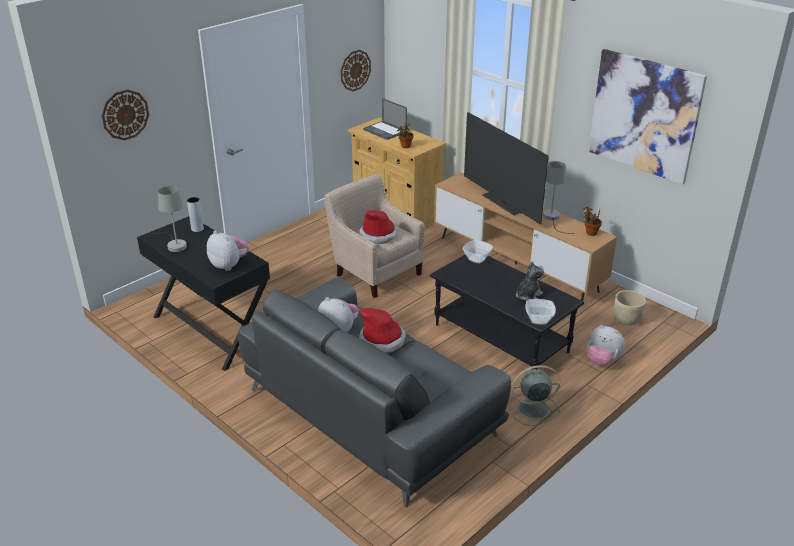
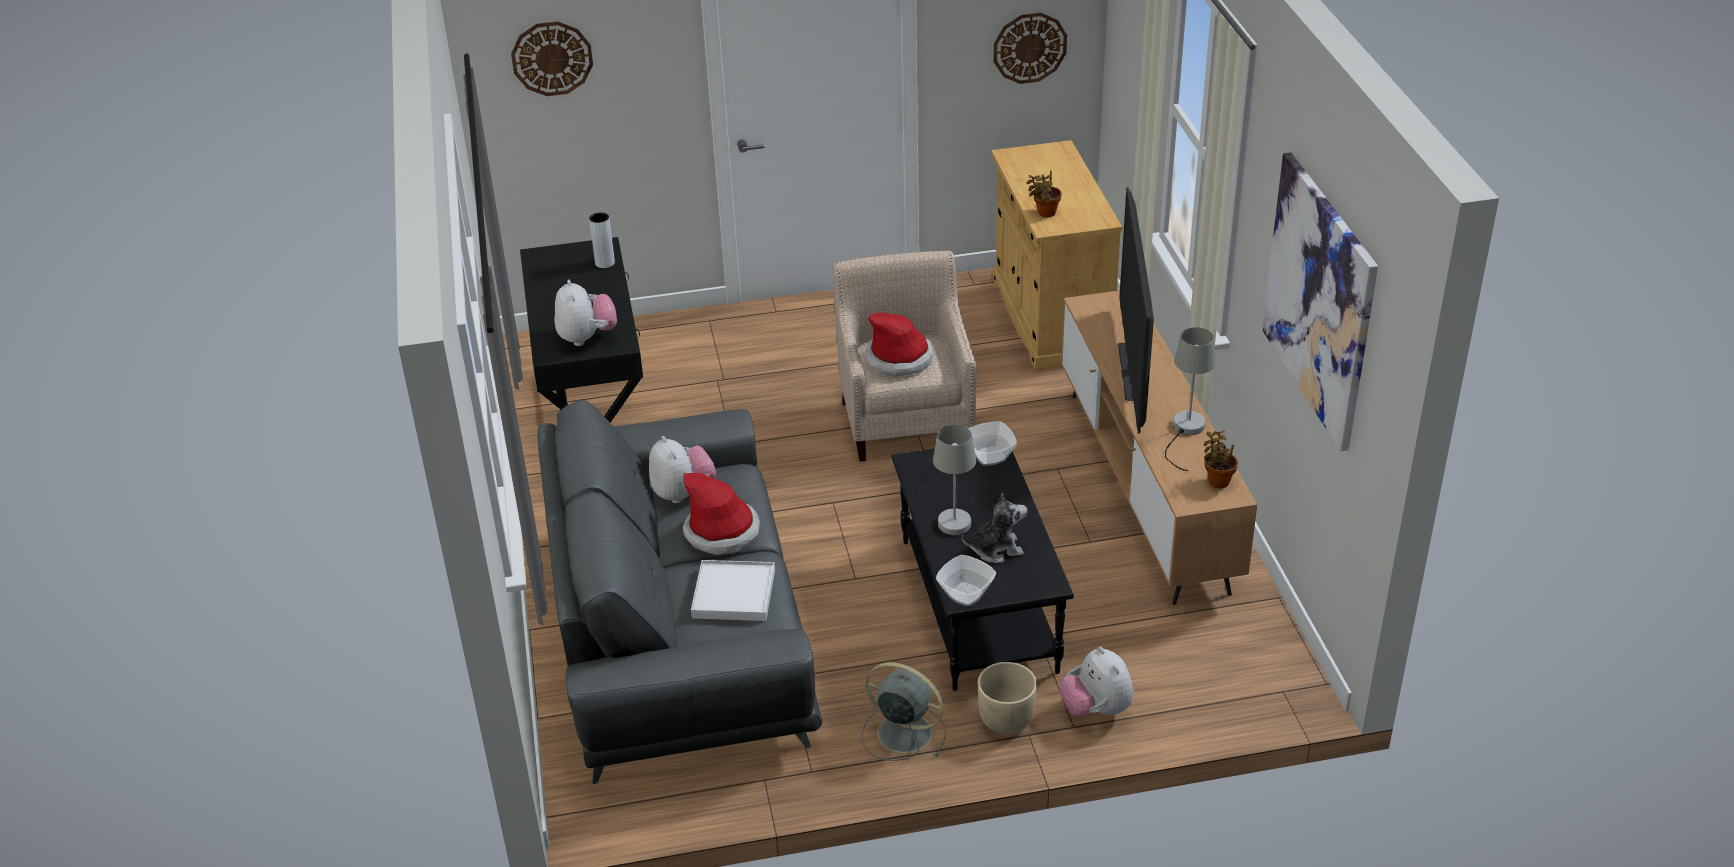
camera: 35 degrees right, 5 degrees up
(174, 244) = (552, 278): grey table lamp -> grey table lamp (952, 517)
(385, 131) = (1048, 171): laptop -> none
(423, 366) = (734, 594): none -> white tray
(626, 320) = (1221, 661): beige planter -> beige planter (1006, 719)

